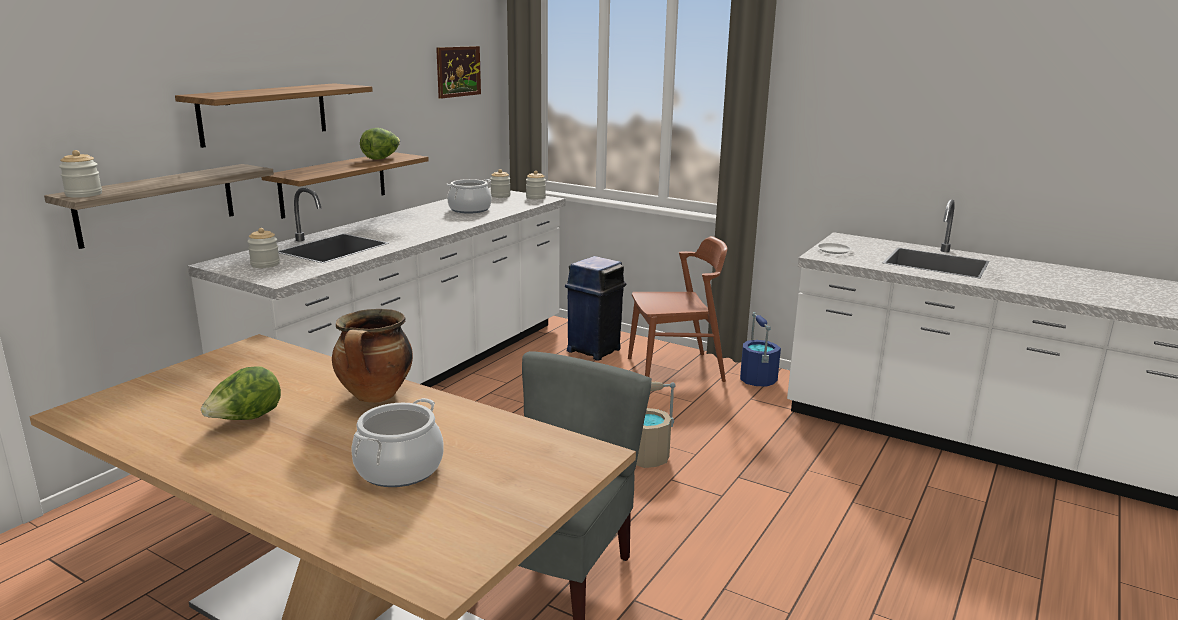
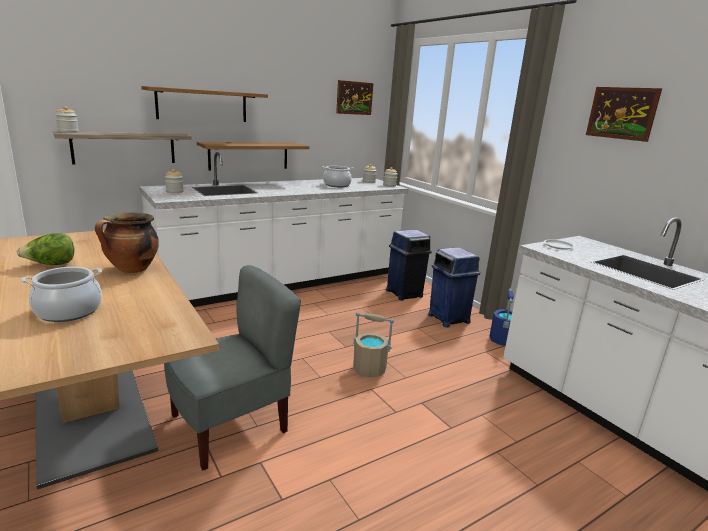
camera: 25 degrees right, 0 degrees up
(381, 158) = (280, 143): lettuce -> none
(675, 369) = (448, 318): brown chair -> blue trash can
(864, 84) = (622, 113): none -> picture

